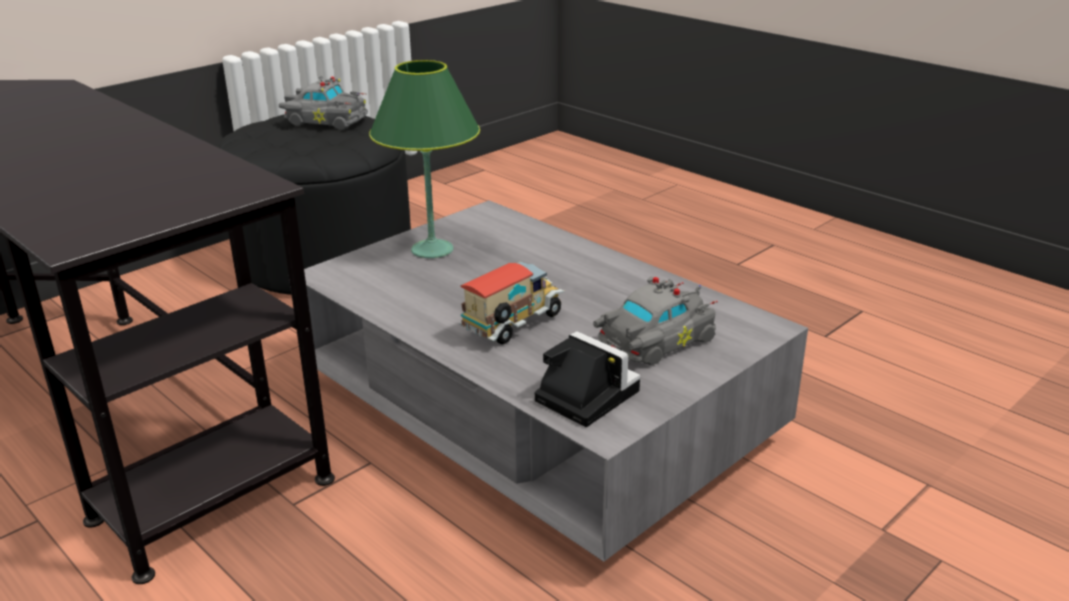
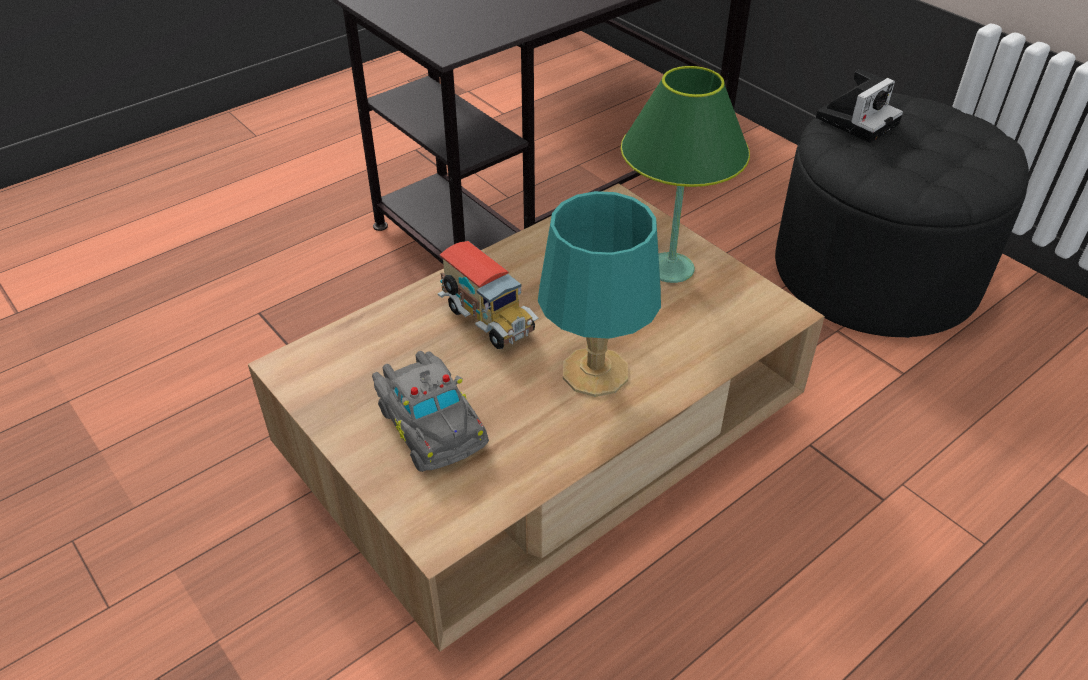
camera: 95 degrees right, 15 degrees up
(325, 120) = (960, 148): grey toy car -> none
(535, 411) = (543, 436): grey coffee table -> brown coffee table
(571, 277) = (593, 372): none -> turquoise table lamp
(583, 395) = (348, 358): camera -> camera (857, 119)

